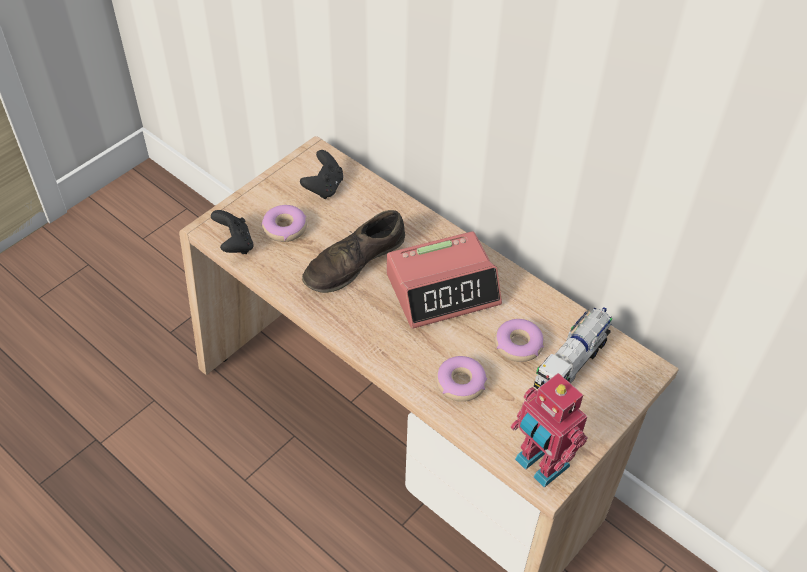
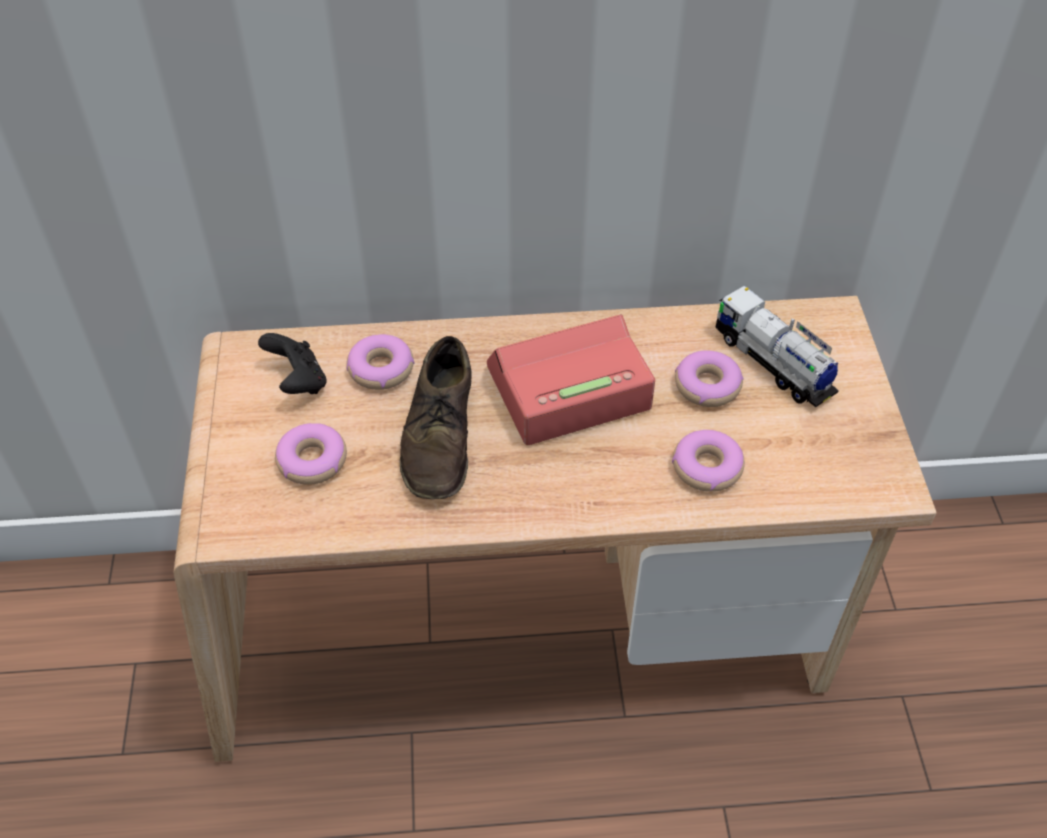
camera: 45 degrees left, 0 degrees up
(235, 244) = (276, 526): black game controller -> none
(367, 210) = (380, 369): none -> donut
(443, 289) = (567, 389): alarm clock -> alarm clock turned 135 degrees counterclockwise
(539, 465) = (871, 481): toy robot -> none
(571, 363) = (773, 363): toy truck -> toy truck turned 150 degrees clockwise

